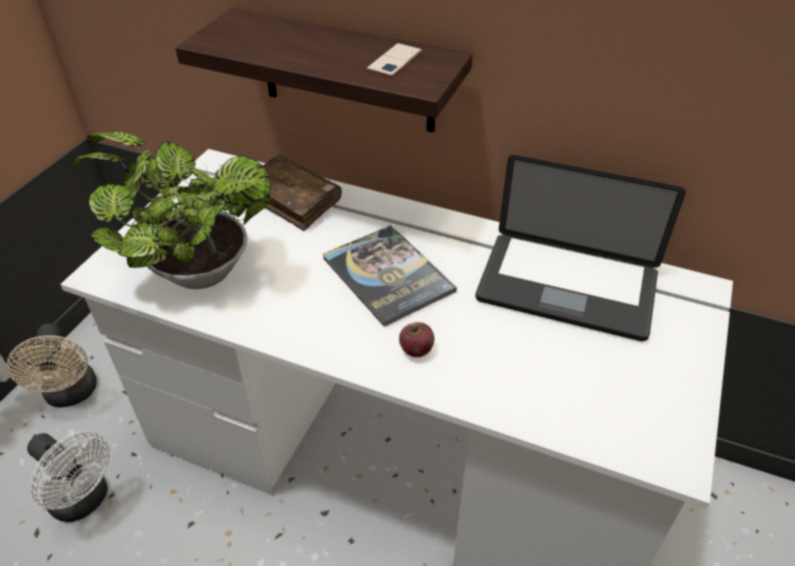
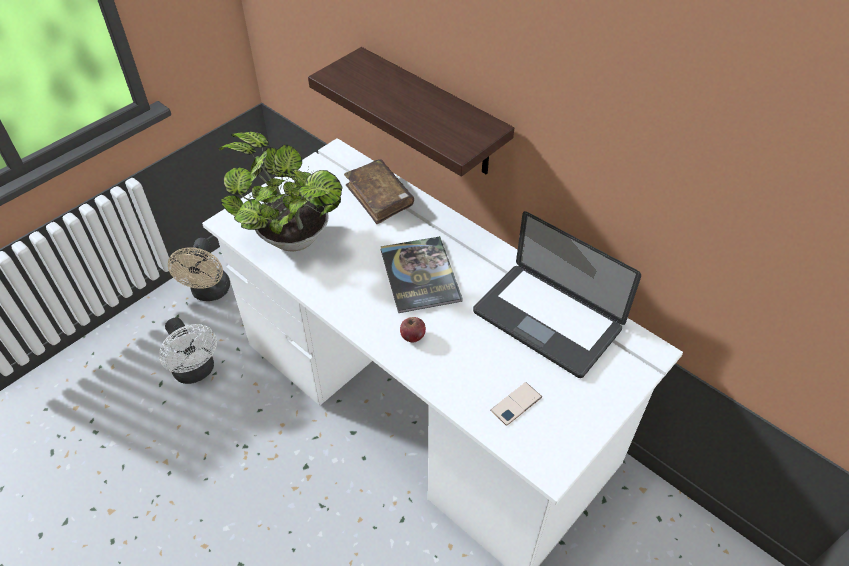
camera: 20 degrees right, 5 degrees up
(395, 60) = (452, 122): phone -> phone (516, 404)

